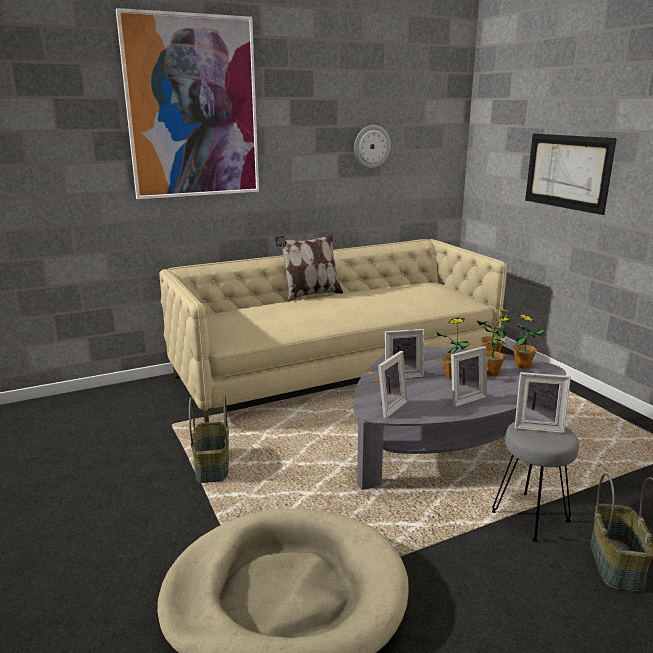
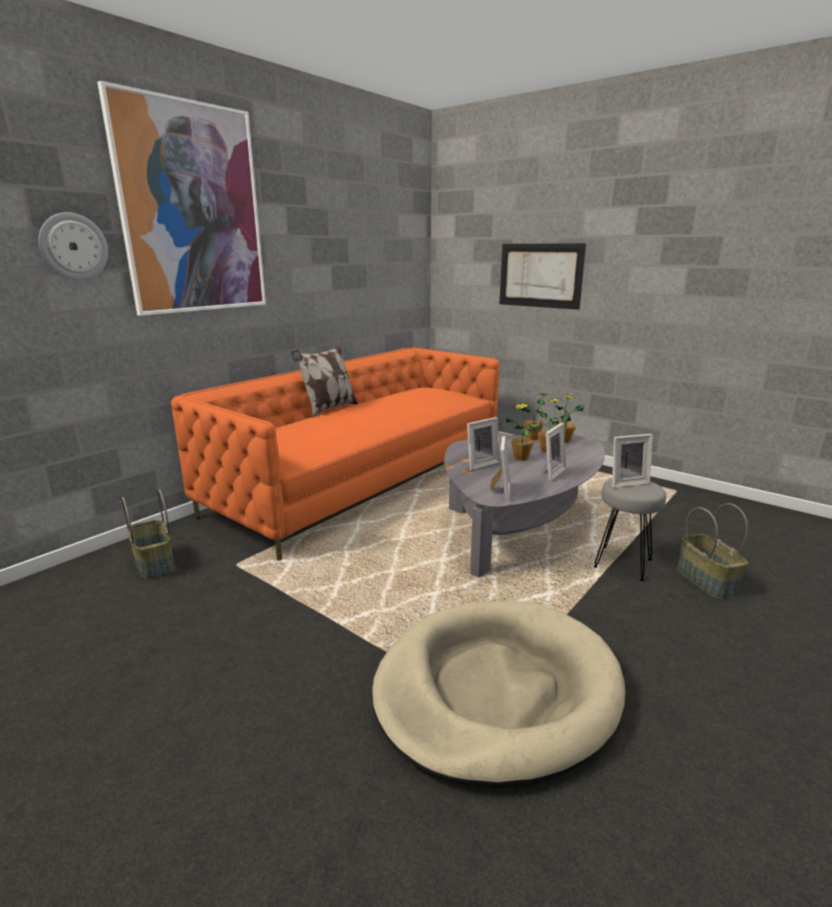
camera: 25 degrees left, 0 degrees up
(211, 466) = (316, 594): basket -> basket (153, 563)
(336, 370) = (363, 481): beige sofa -> orange sofa
(371, 146) = (359, 258): wall clock -> wall clock (73, 246)

